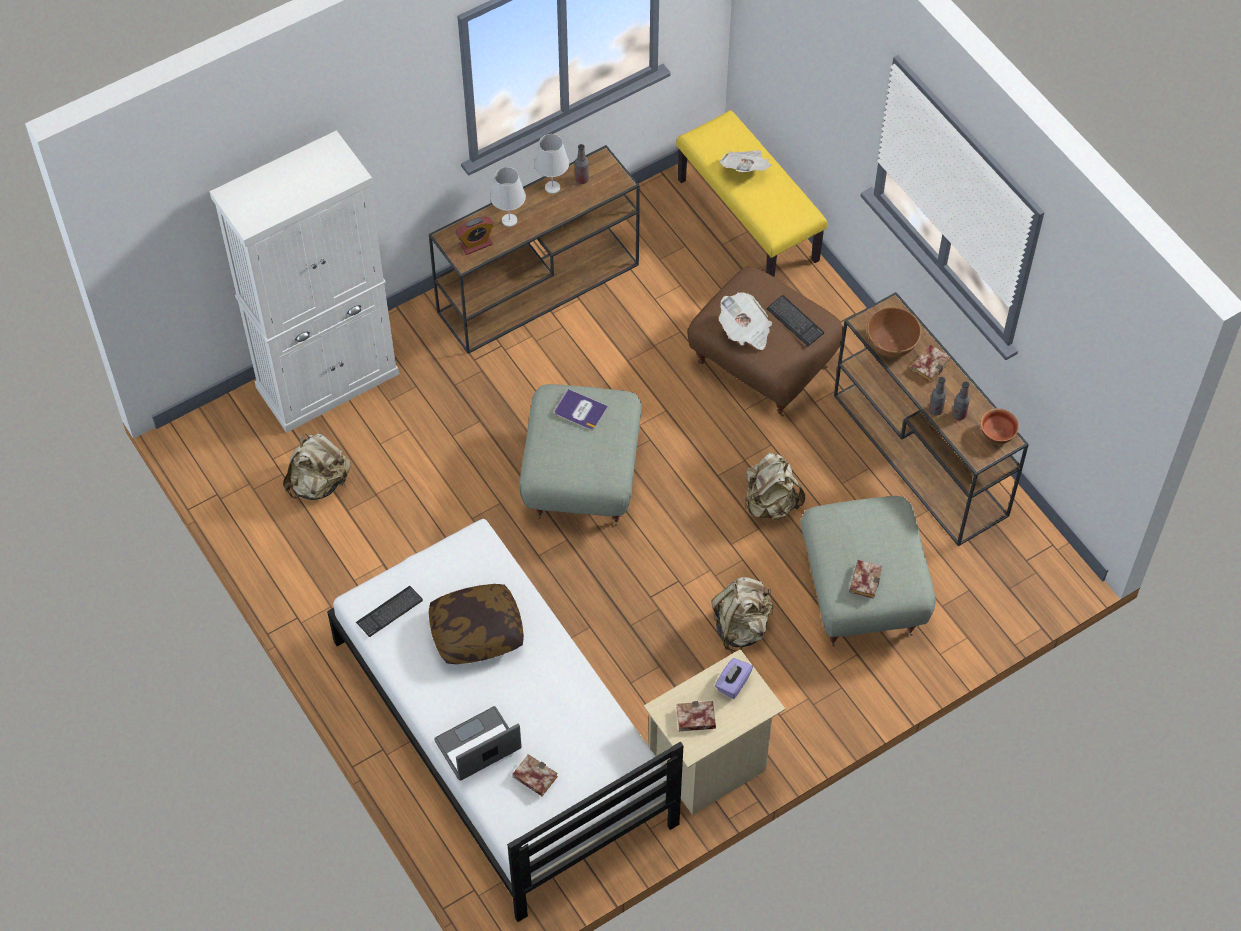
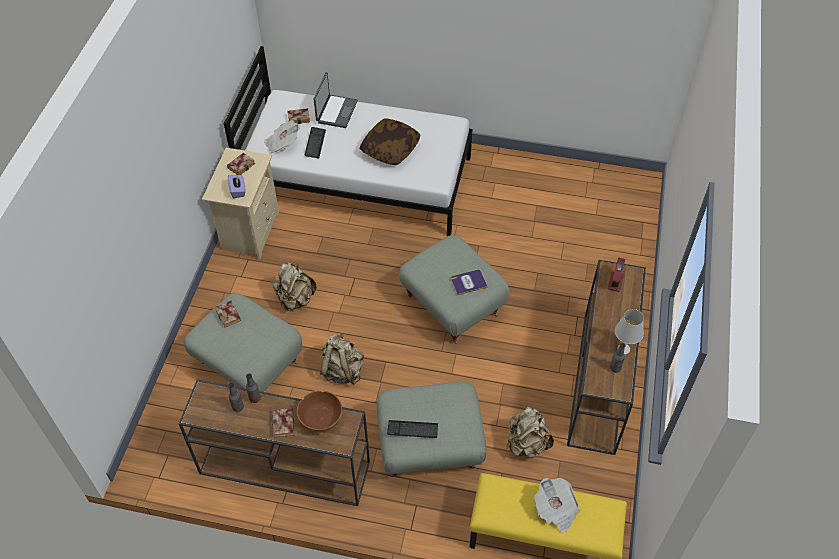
camera: 135 degrees right, 5 degrees down
(319, 483) = (564, 205): beige backpack -> beige backpack (526, 443)
(328, 380) = (626, 249): white cabinet -> none
(389, 612) = (437, 128): keyboard -> keyboard (315, 143)
(509, 220) = (618, 310): white table lamp -> none
(745, 330) = (435, 399): newspaper -> newspaper (282, 143)
(764, 363) = (429, 447): brown ottoman -> grey ottoman
(997, 434) = (203, 414): bowl -> none

